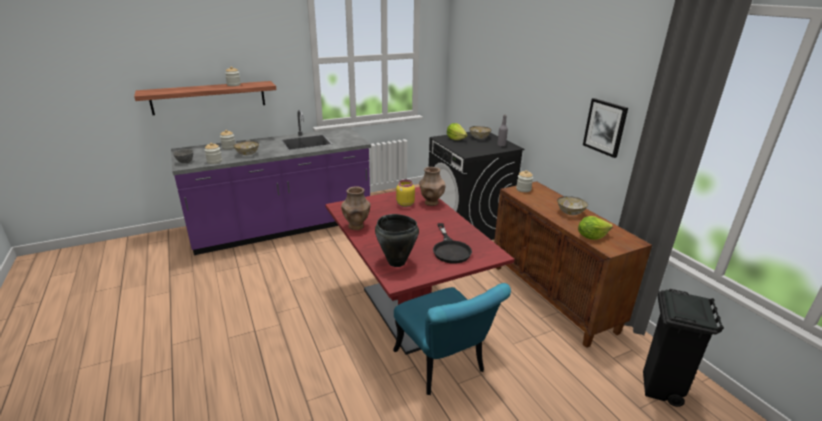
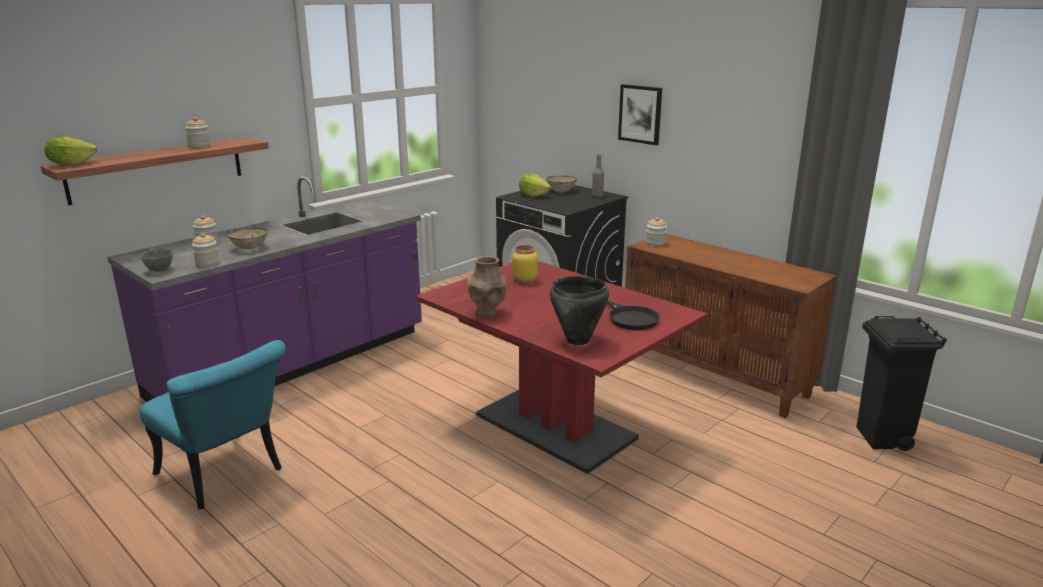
camera: 20 degrees left, 5 degrees down
(431, 203) = (555, 274): brown vase -> none
(444, 367) = (643, 475): turquoise chair -> turquoise chair (226, 476)
(570, 212) = (728, 258): bowl -> none
(591, 237) = (771, 277): lettuce -> lettuce (71, 164)
(605, 127) = (746, 150): picture -> picture (640, 114)

